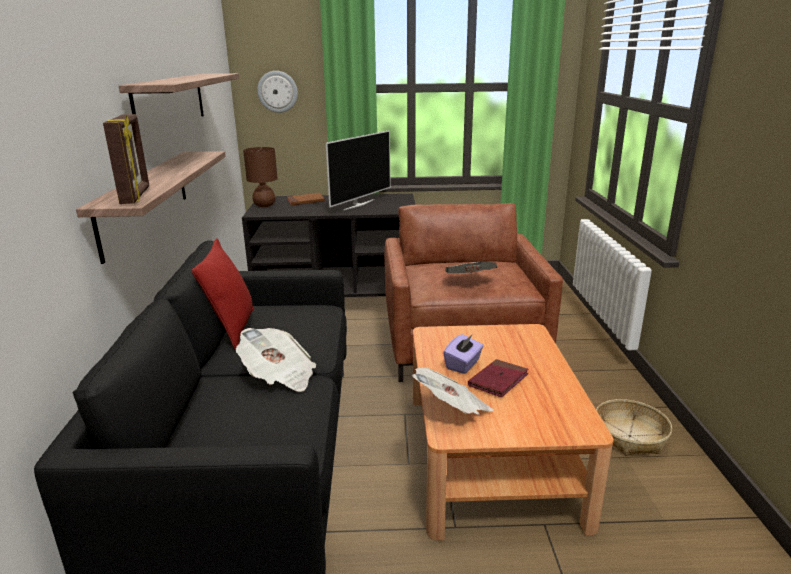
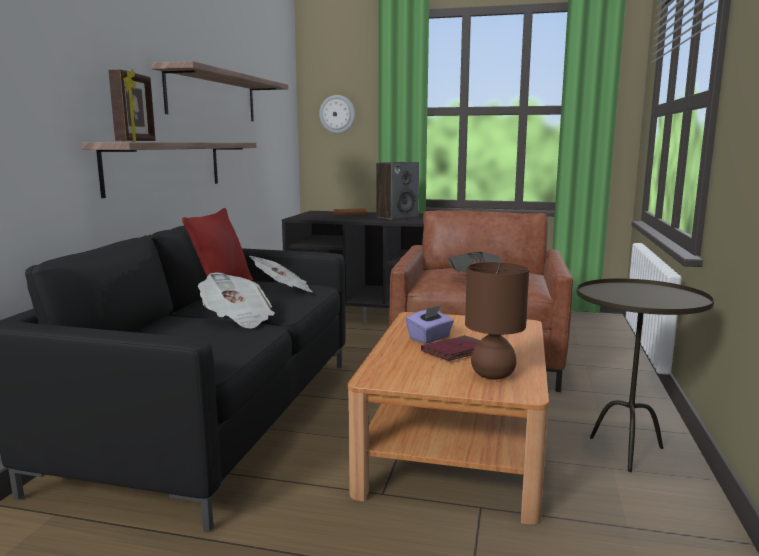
camera: 15 degrees right, 10 degrees down
(265, 205) = (309, 214): brown table lamp -> brown table lamp (493, 375)
(358, 204) = (397, 217): television -> speaker
(452, 409) = (392, 364): newspaper -> newspaper (283, 290)
(629, 436) = (626, 451): basket -> brown side table

